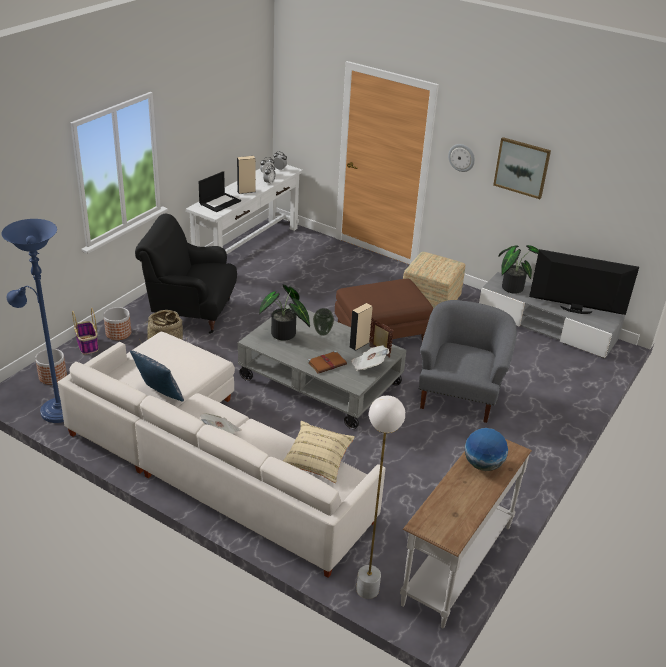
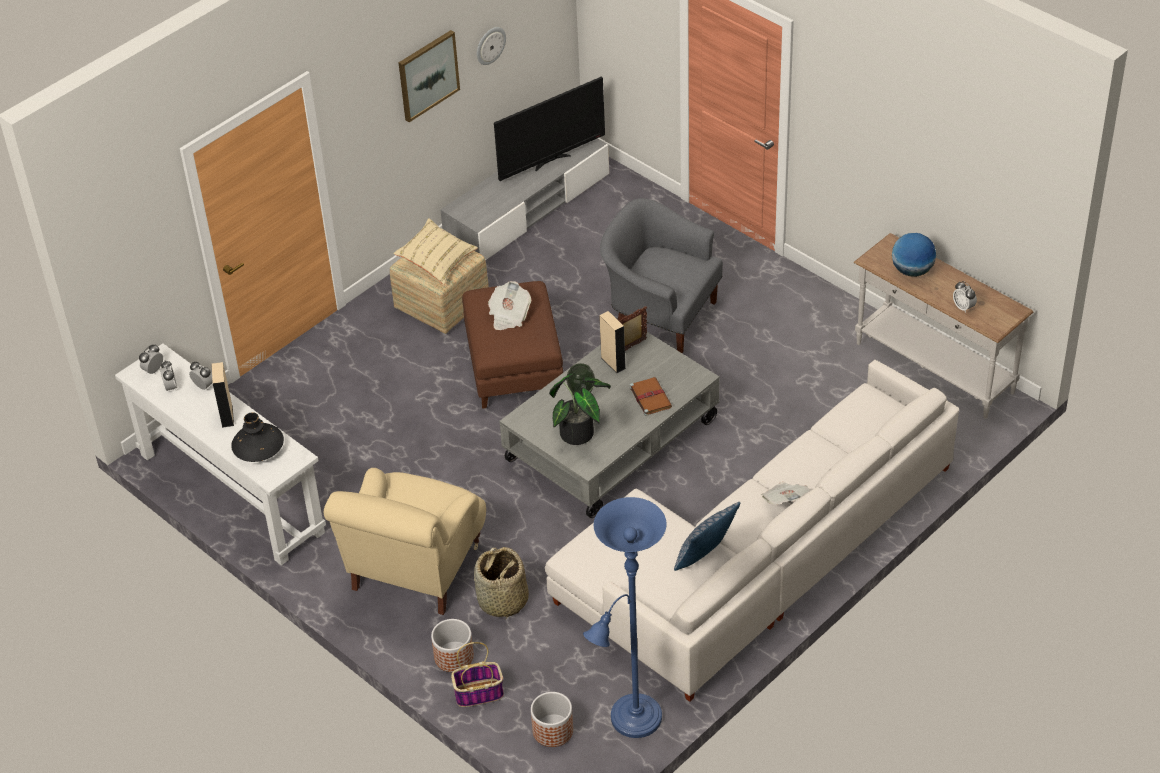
camera: 75 degrees left, 10 degrees up
(191, 312) = (414, 570): black armchair -> beige armchair
(220, 202) = (259, 449): laptop -> black vase
(317, 460) = (839, 422): beige pillow -> beige pillow (436, 261)
(367, 589) = (965, 440): white floor lamp -> none
(368, 365) = (660, 360): newspaper -> newspaper (509, 316)
(444, 501) = (963, 307): none -> alarm clock
(461, 157) = (361, 126): wall clock -> wall clock (490, 45)
(512, 286) = (482, 204): potted plant -> none
(575, 310) = (551, 161): television -> television turned 150 degrees counterclockwise

